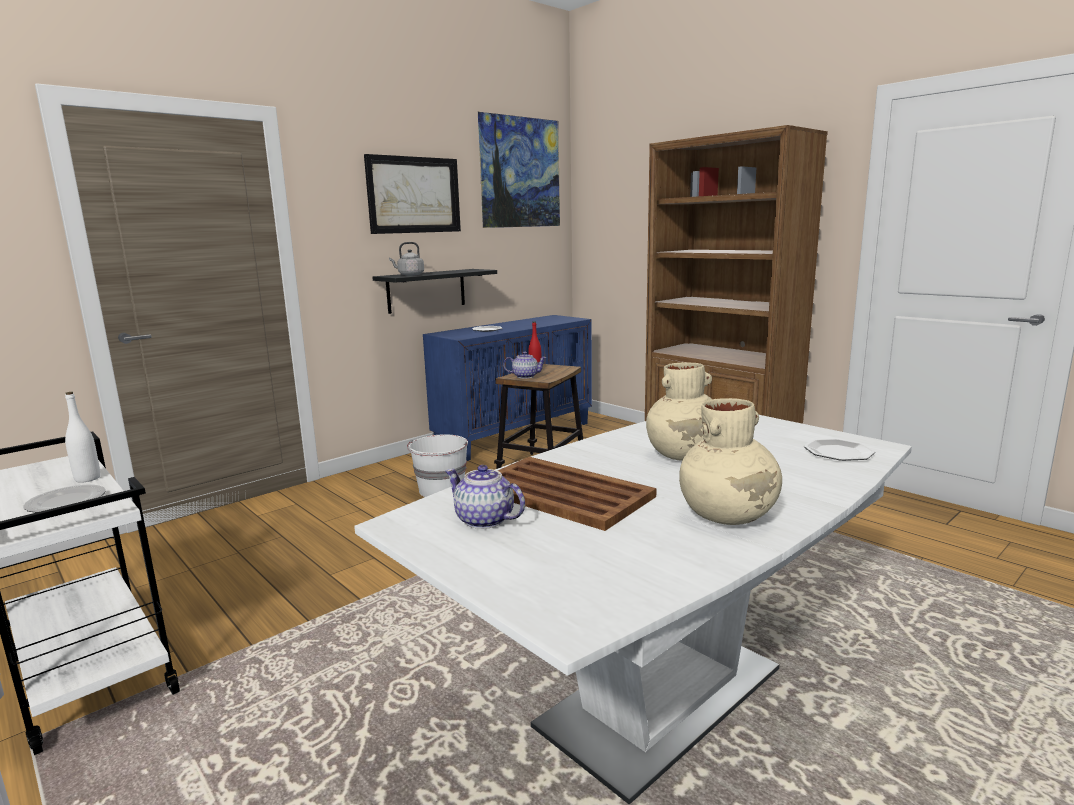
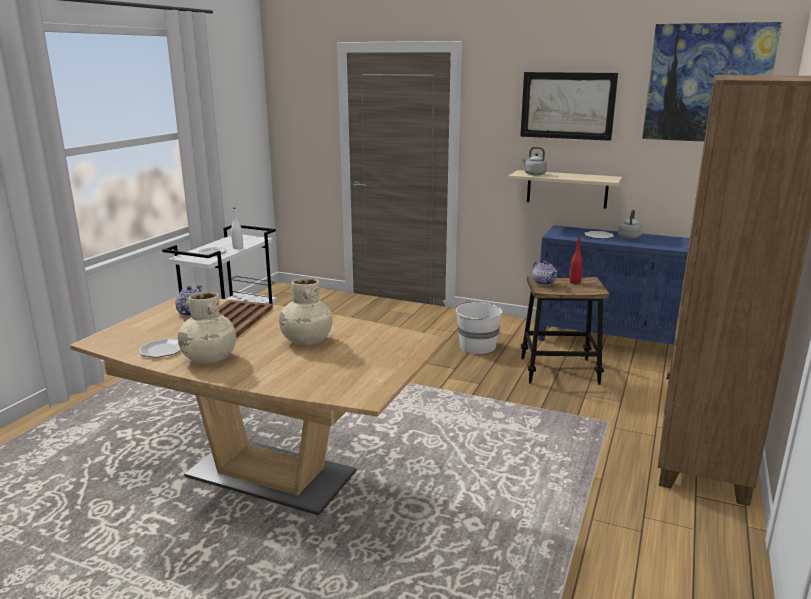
camera: 65 degrees right, 5 degrees up
(426, 290) = (567, 189): black shelf -> beige shelf
(504, 325) = (629, 237): none -> grey kettle
(661, 698) = (271, 474): white dining table -> brown dining table
(837, 452) = (341, 384): plate -> plate (162, 350)

